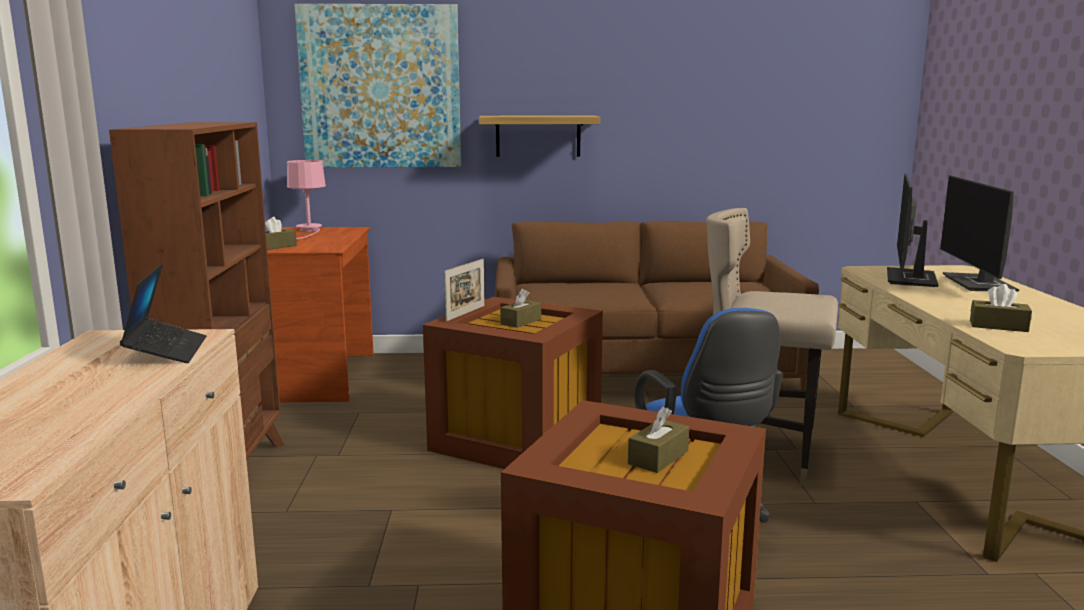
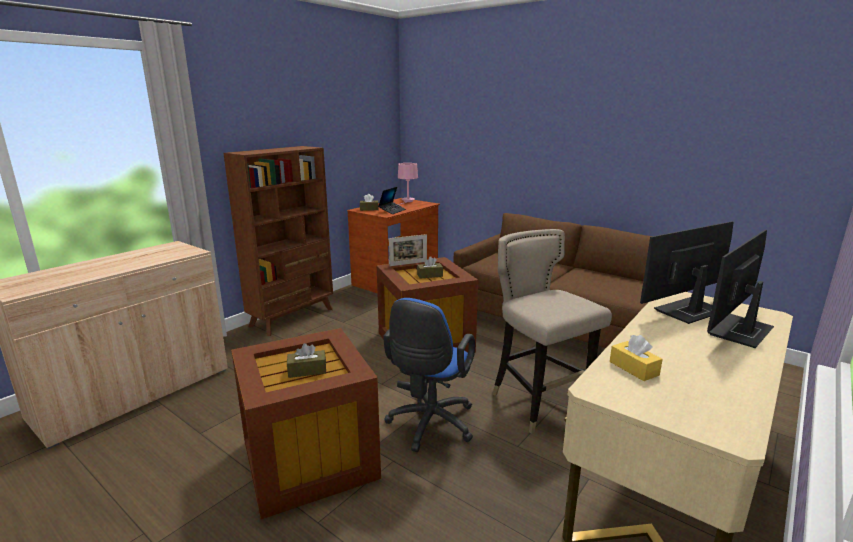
camera: 40 degrees right, 5 degrees up
(166, 351) = (168, 256): laptop -> laptop (392, 211)
(380, 87) = (450, 123): picture -> none
(538, 136) = (532, 158): shelf -> none
(998, 326) = (633, 368): brown tissue box -> yellow tissue box

